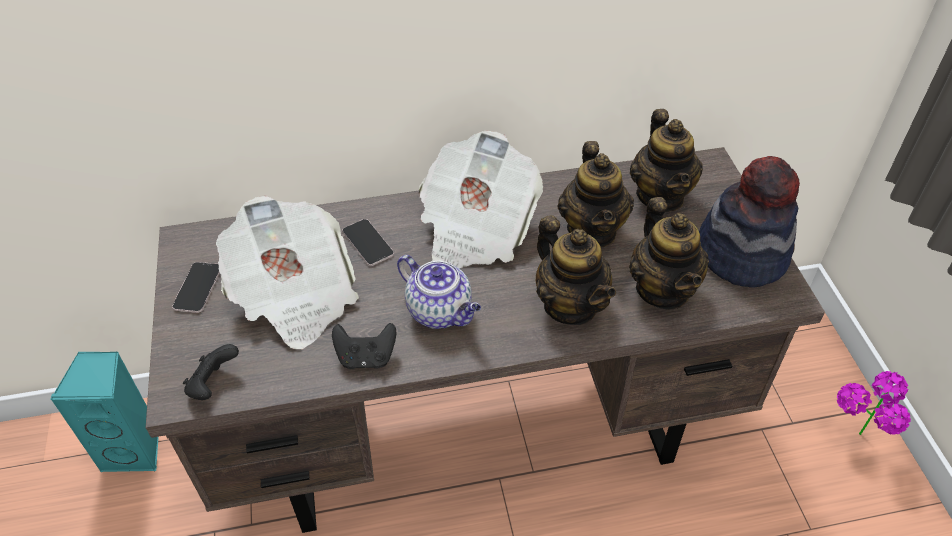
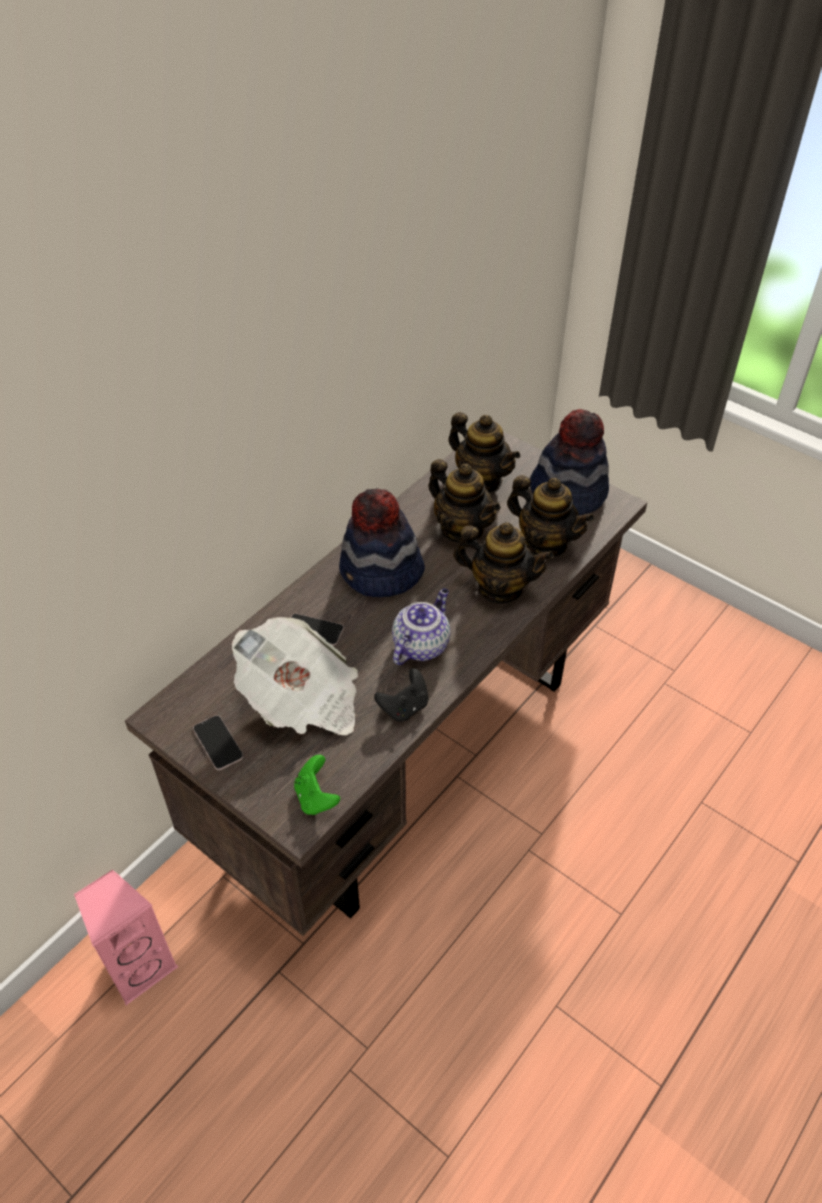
camera: 40 degrees left, 0 degrees up
(135, 449) = (139, 966): turquoise speaker -> pink speaker
(213, 385) = (316, 797): black game controller -> green game controller
(441, 311) = (421, 645): teapot -> teapot turned 60 degrees counterclockwise
(476, 227) = (381, 573): newspaper -> hat
(854, 442) = (654, 598): potted plant -> none

